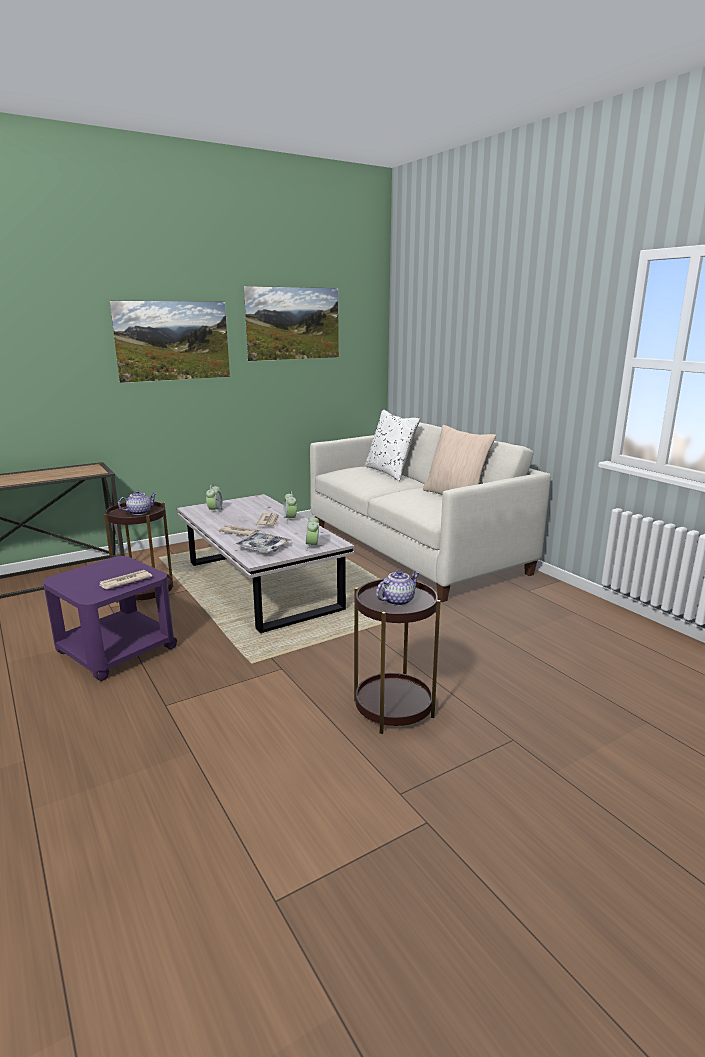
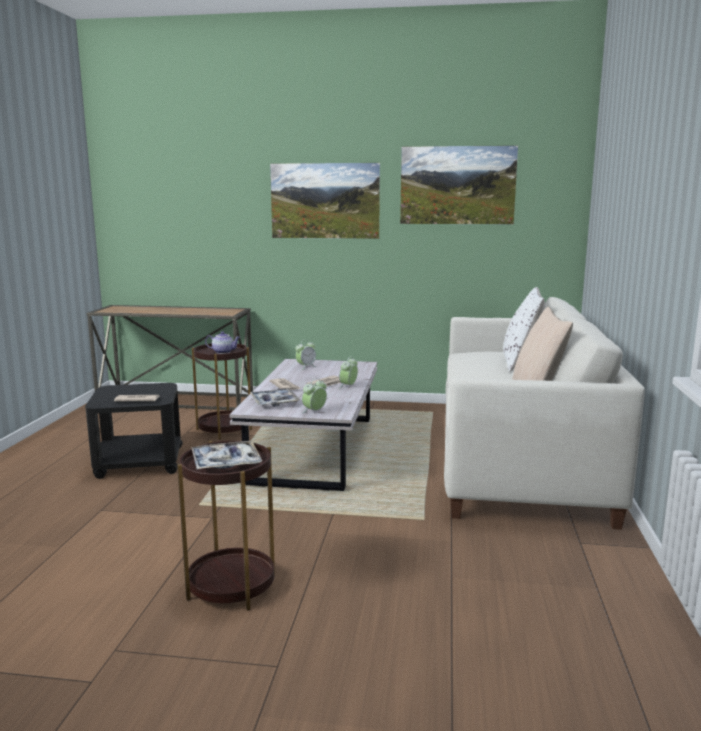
camera: 40 degrees right, 5 degrees down
(115, 651) = (138, 462): purple side table -> black side table
(397, 600) = (226, 463): teapot -> tray

